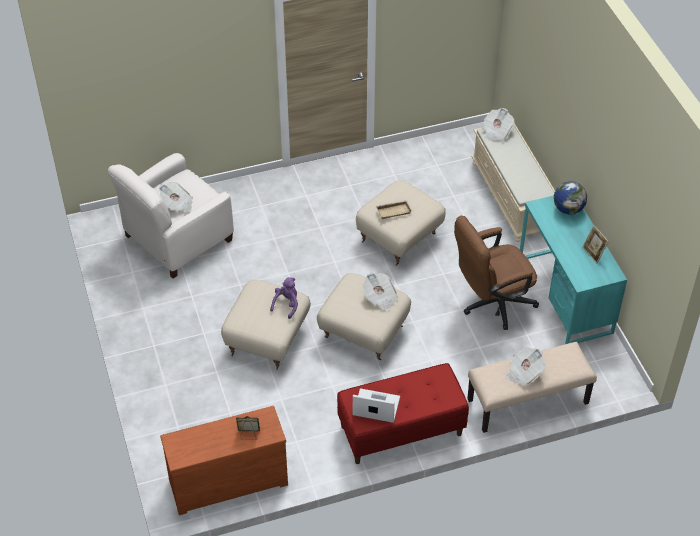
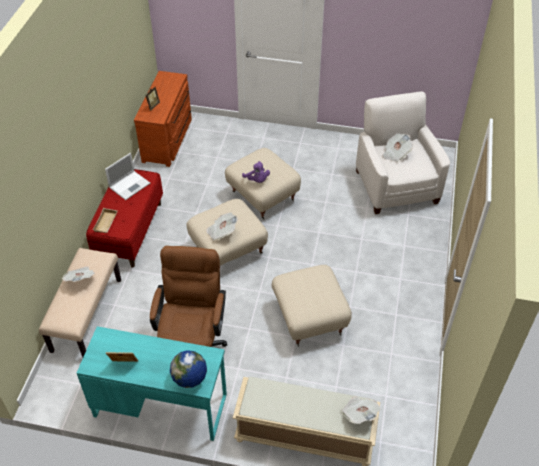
camera: 120 degrees right, 0 degrees up
(393, 211) = (308, 283): beige tray -> beige tray (106, 223)

